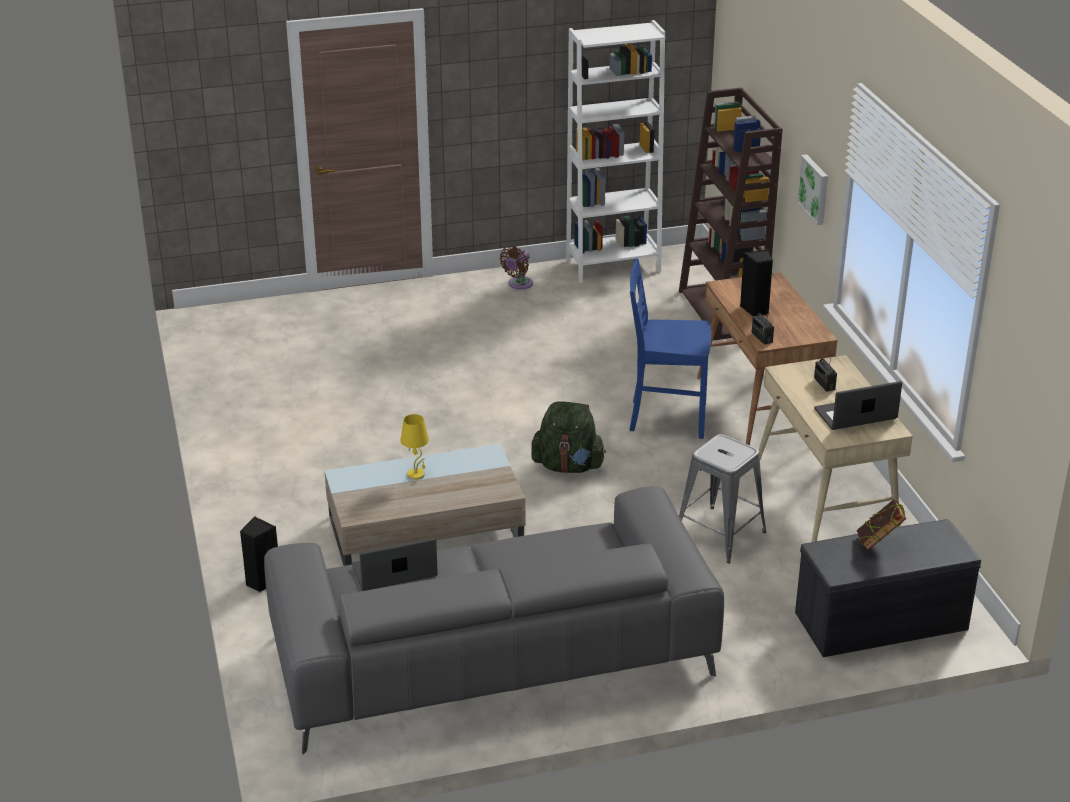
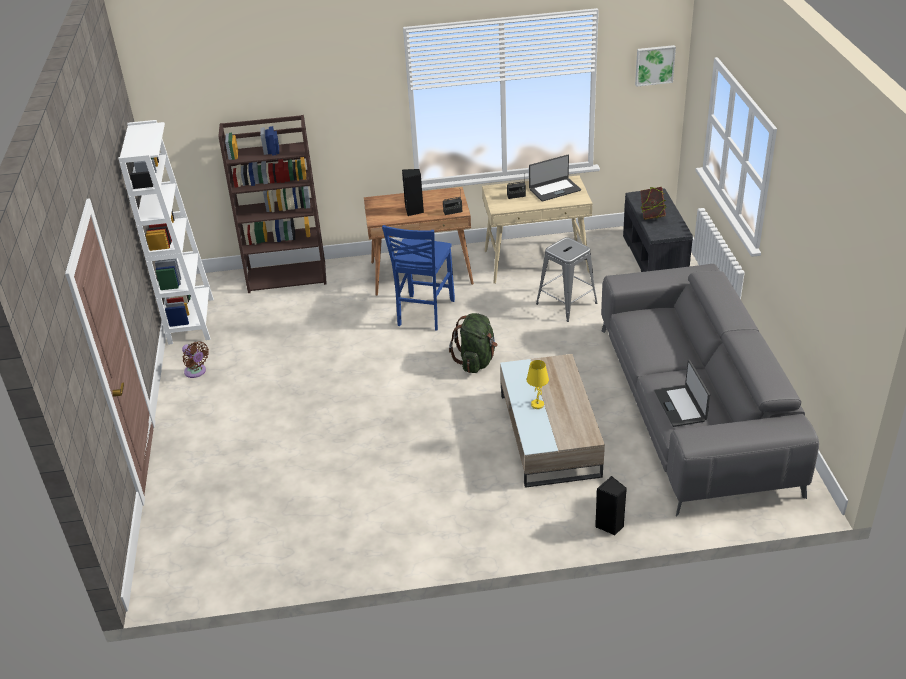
camera: 80 degrees left, 5 degrees up
(815, 189) = (361, 129): picture -> picture (654, 65)
(856, 415) = (554, 189): laptop -> laptop turned 105 degrees counterclockwise

